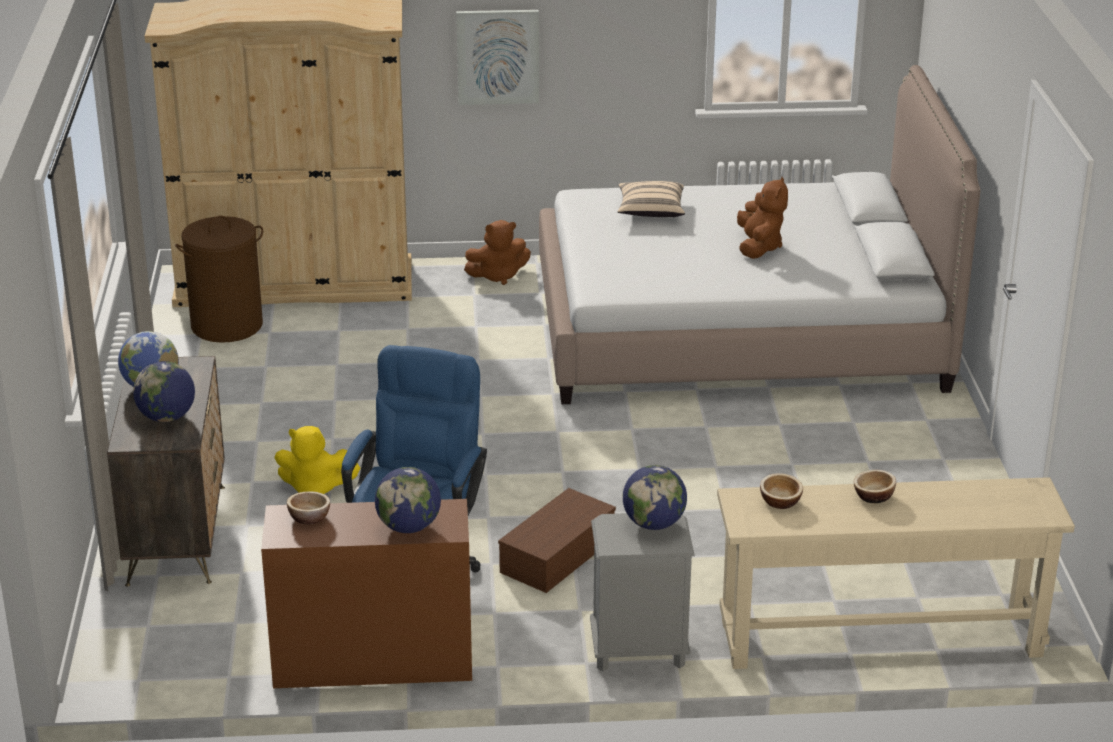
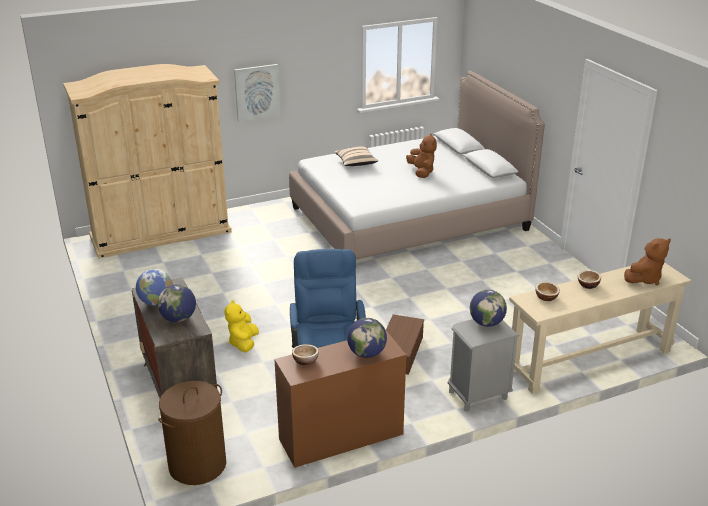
camera: 20 degrees left, 0 degrees up
(227, 326) = (136, 263): brown laundry basket -> brown laundry basket (197, 465)
(315, 488) = (243, 343): yellow plush toy -> yellow plush toy turned 105 degrees clockwise
(498, 276) = (269, 212): brown plush toy -> brown plush toy (644, 279)

